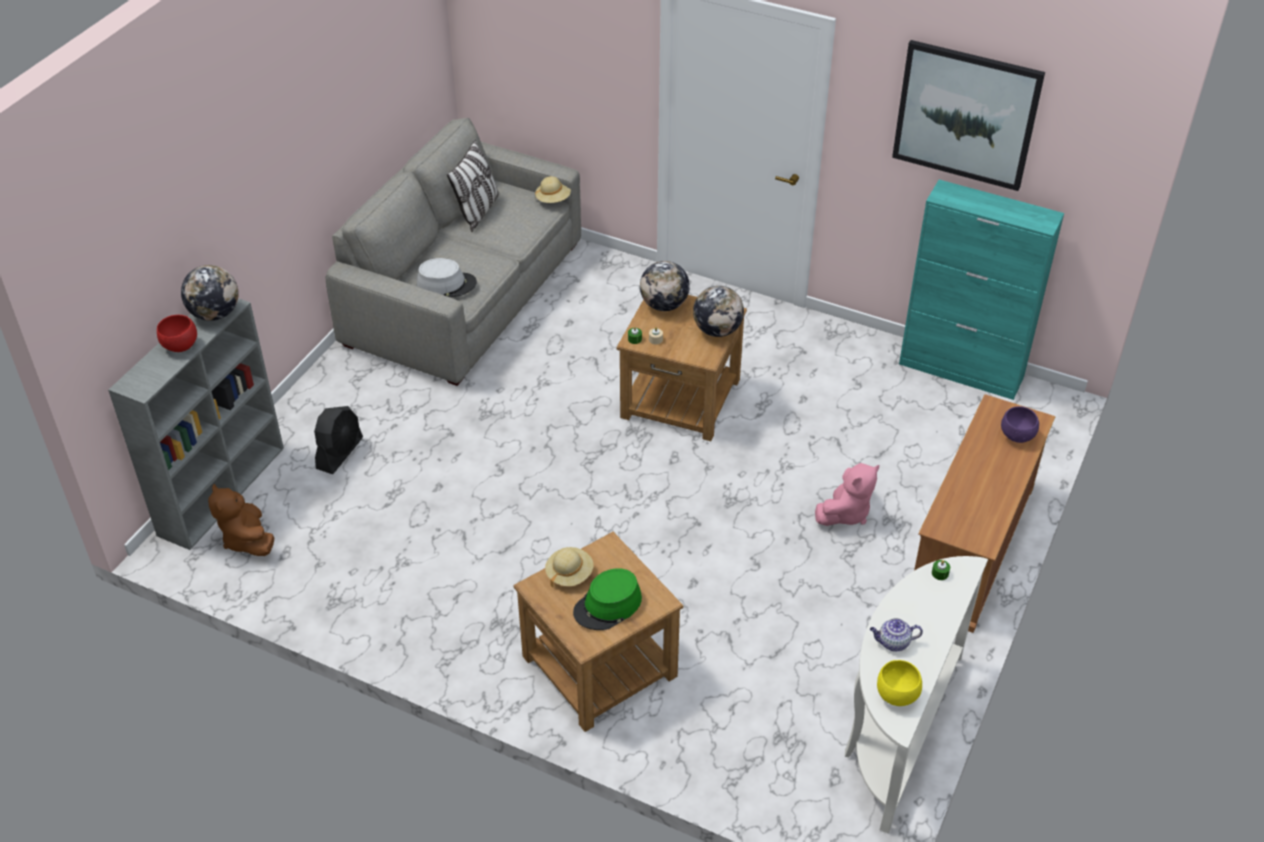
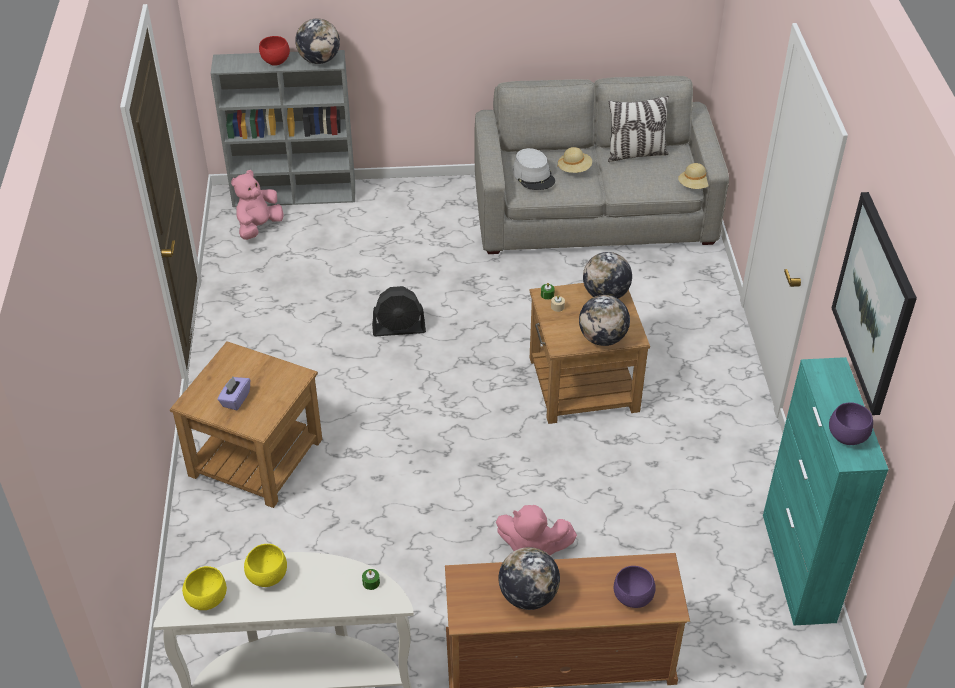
camera: 60 degrees right, 0 degrees up
(247, 540) = (258, 227): brown plush toy -> pink plush toy
(340, 453) = (371, 229): black fan -> black fan (399, 329)
(569, 574) = (255, 365): beige hat -> beige hat (574, 169)
(608, 606) = (235, 399): green hat -> purple tissue box
(893, 643) = (266, 577): teapot -> yellow bowl
(981, 495) = (528, 596): none -> globe
(1021, 216) = (846, 437): none -> purple bowl

